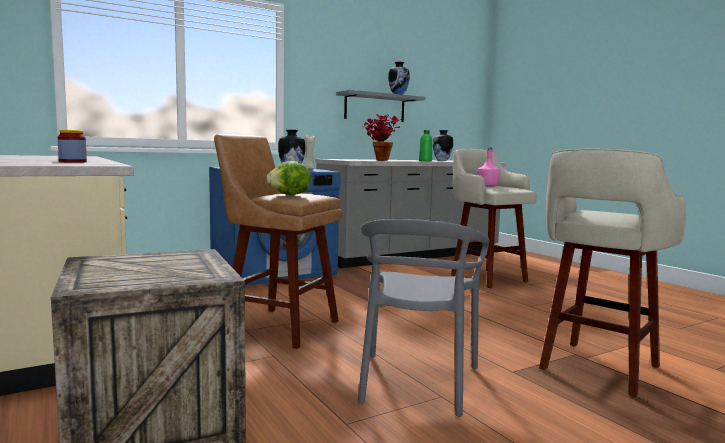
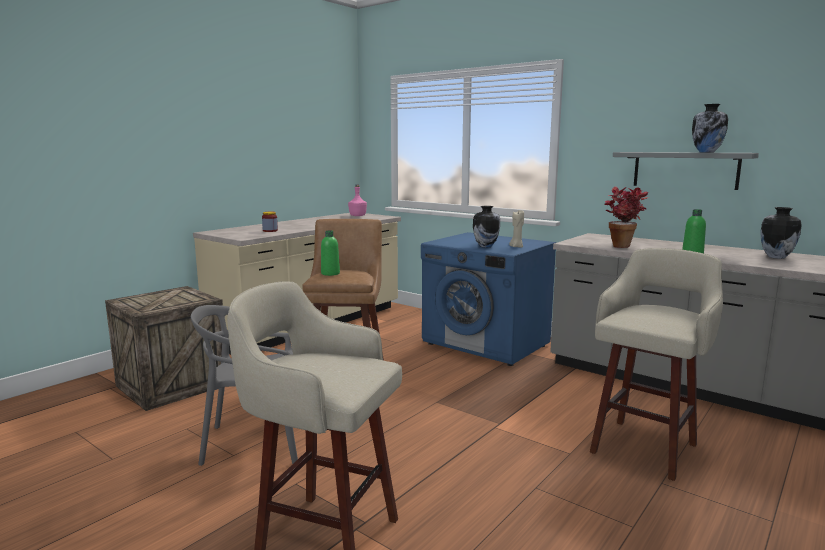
camera: 70 degrees right, 5 degrees up
(290, 195) = (330, 273): lettuce -> green bottle
(488, 185) = (649, 311): pink bottle -> pink bottle (357, 216)

